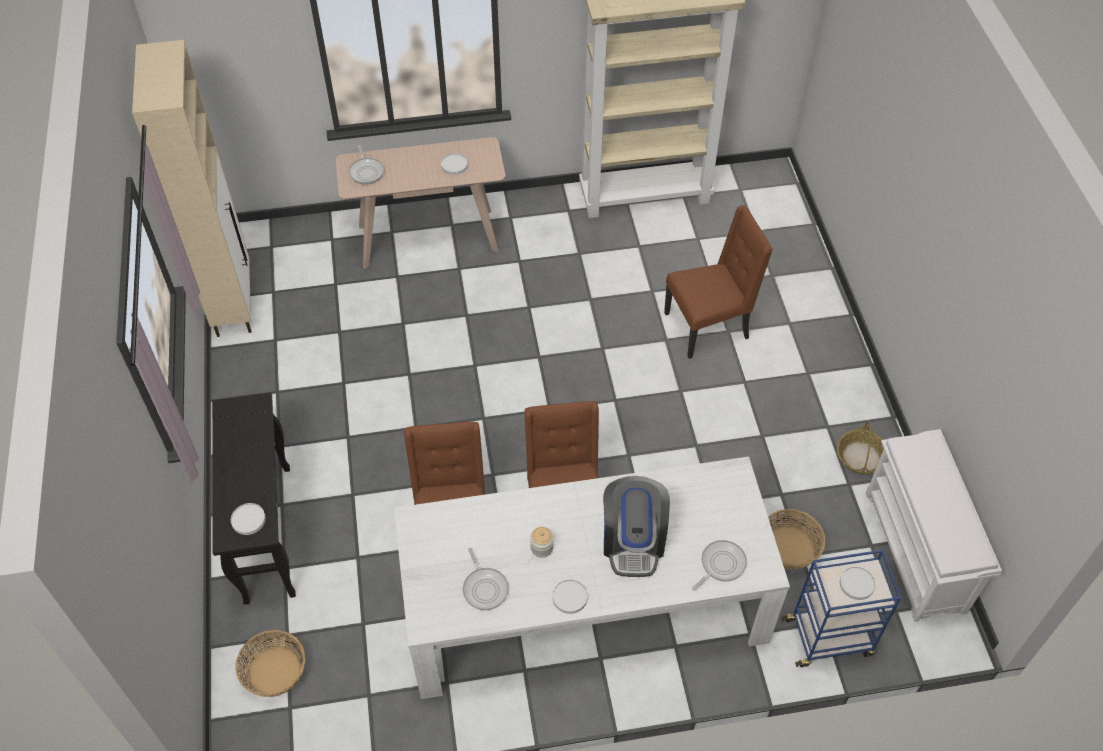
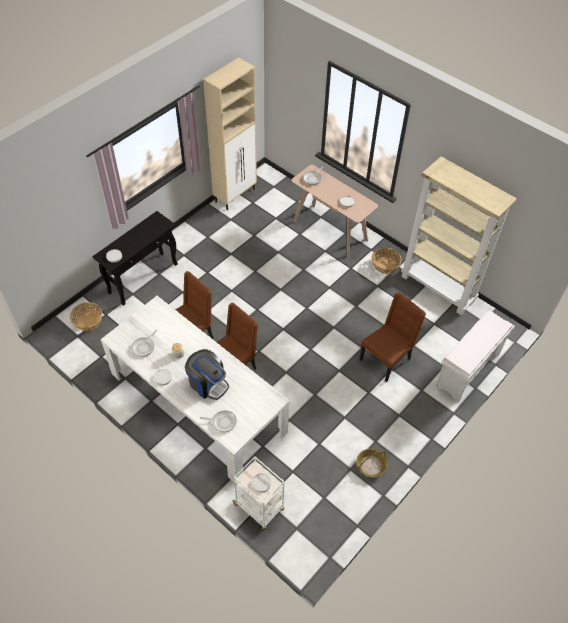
camera: 50 degrees right, 0 degrees up
(633, 541) = (208, 383): coffee machine -> coffee machine turned 105 degrees counterclockwise
(708, 326) = (386, 359): brown chair -> brown chair turned 75 degrees counterclockwise
(789, 548) = (292, 464): basket -> basket (385, 265)
(829, 637) = (259, 507): blue cart -> white cart
(916, 552) = (337, 519): white bench -> white bench (467, 371)

